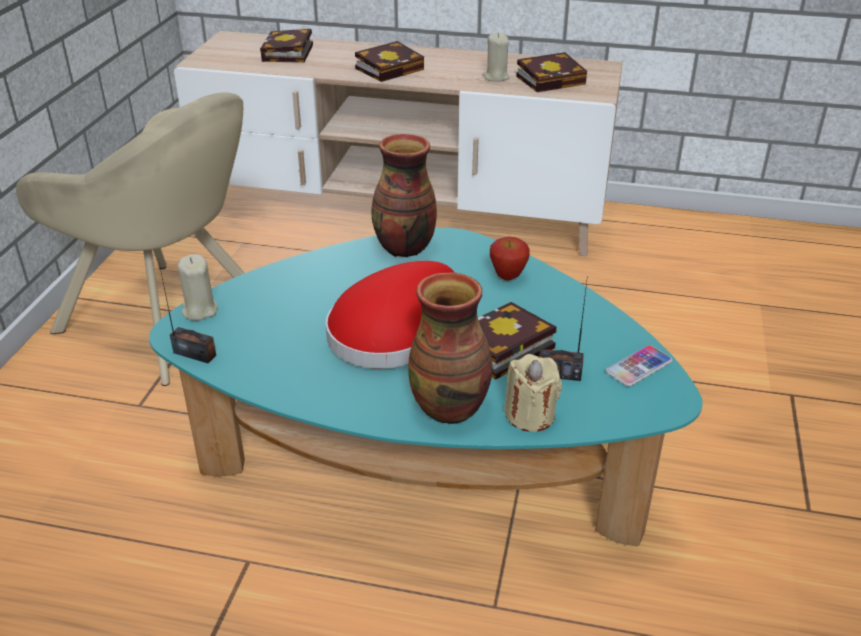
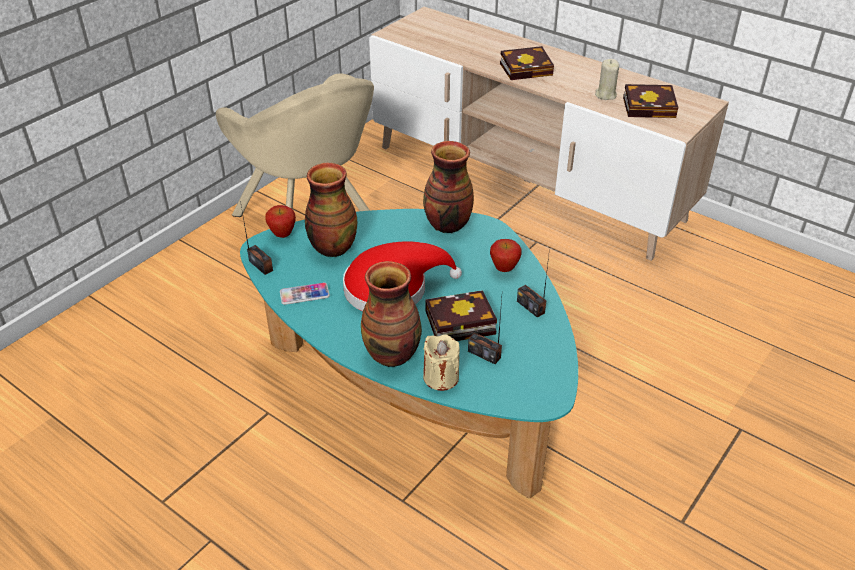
camera: 25 degrees right, 5 degrees up
(199, 310) = (282, 235): beige candle -> apple
(278, 307) = (332, 247): none -> vase
(288, 54) = (459, 39): book -> none
(569, 308) = (531, 307): none -> radio
(638, 367) = (545, 367): phone -> phone (304, 294)

